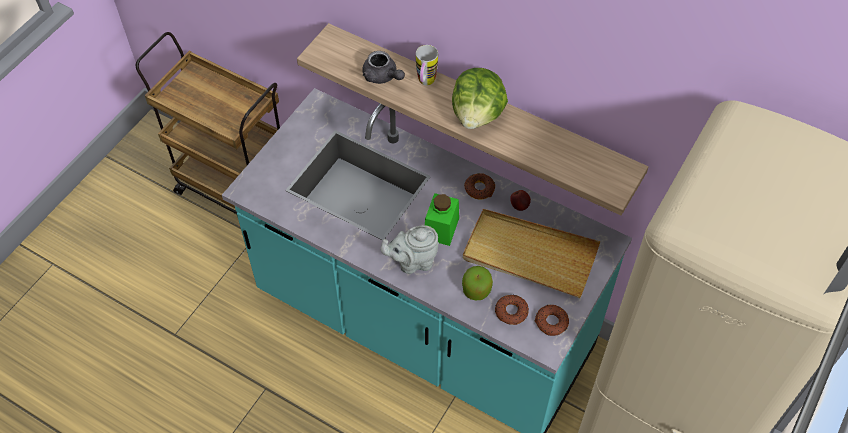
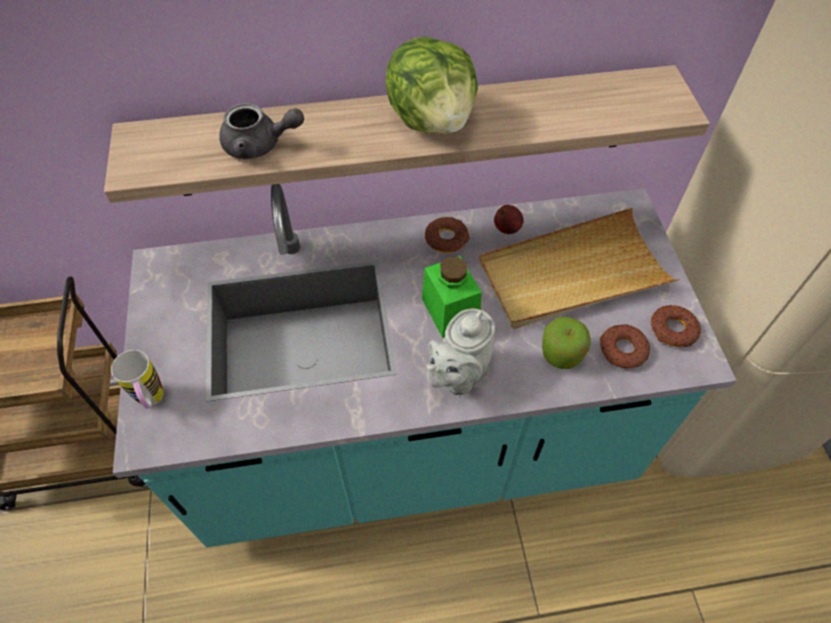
camera: 40 degrees left, 0 degrees up
(425, 83) = (327, 122): mug -> mug (153, 402)

